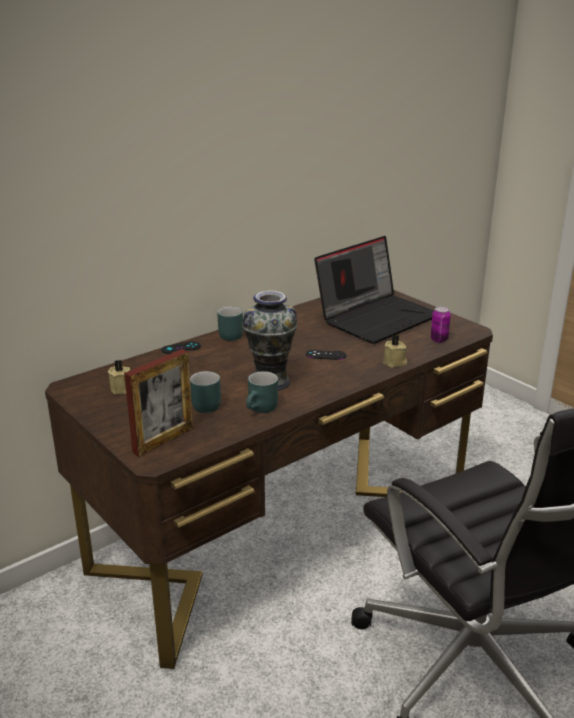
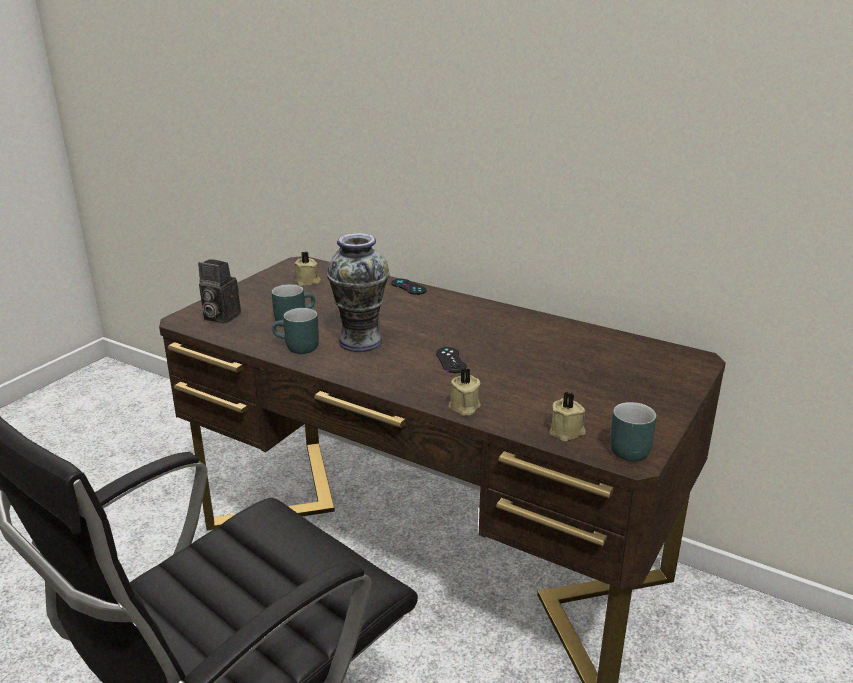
camera: 70 degrees right, 0 degrees up
(163, 440) = (219, 317): picture frame -> camera
(227, 335) = (457, 301): turquoise mug -> turquoise mug (630, 447)
(377, 317) = (598, 376): laptop -> none
(439, 340) = (567, 432): can -> beige candle

